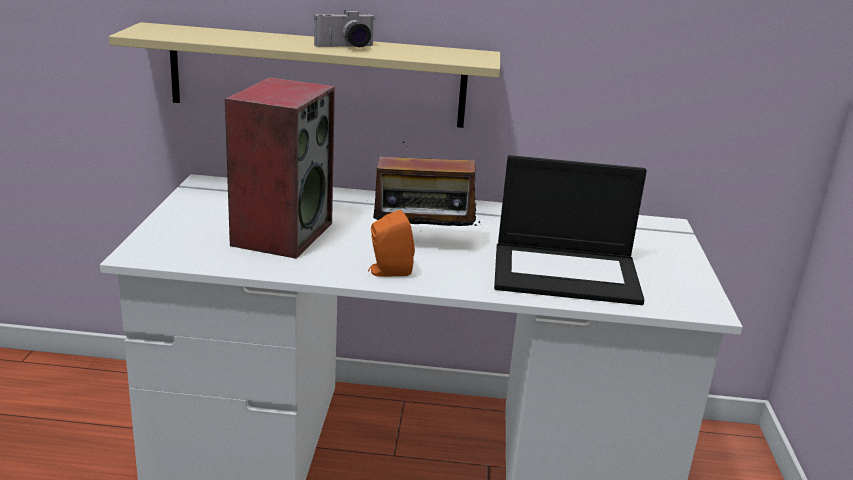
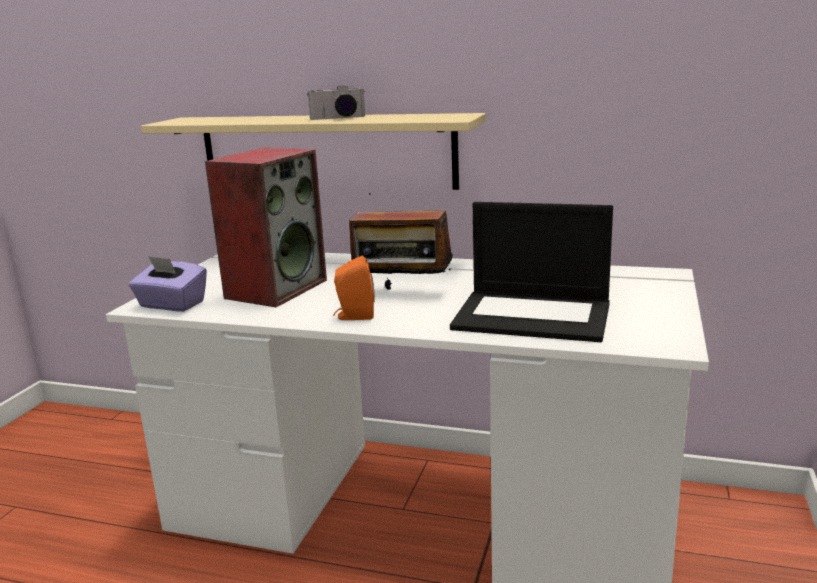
camera: 15 degrees right, 5 degrees down
(173, 253) = (171, 305): none -> purple tissue box

